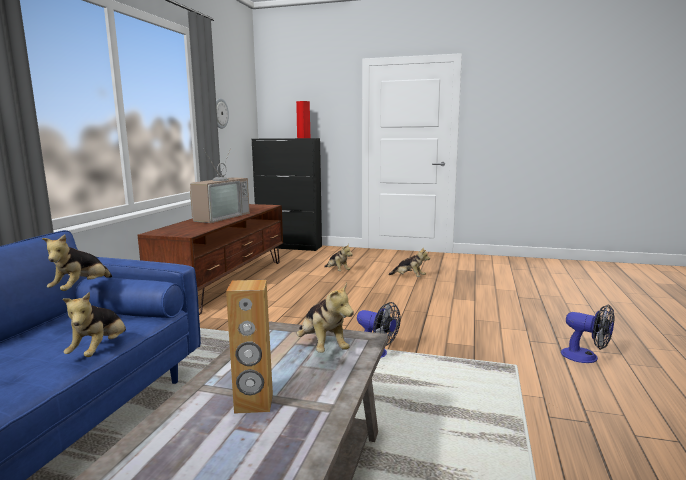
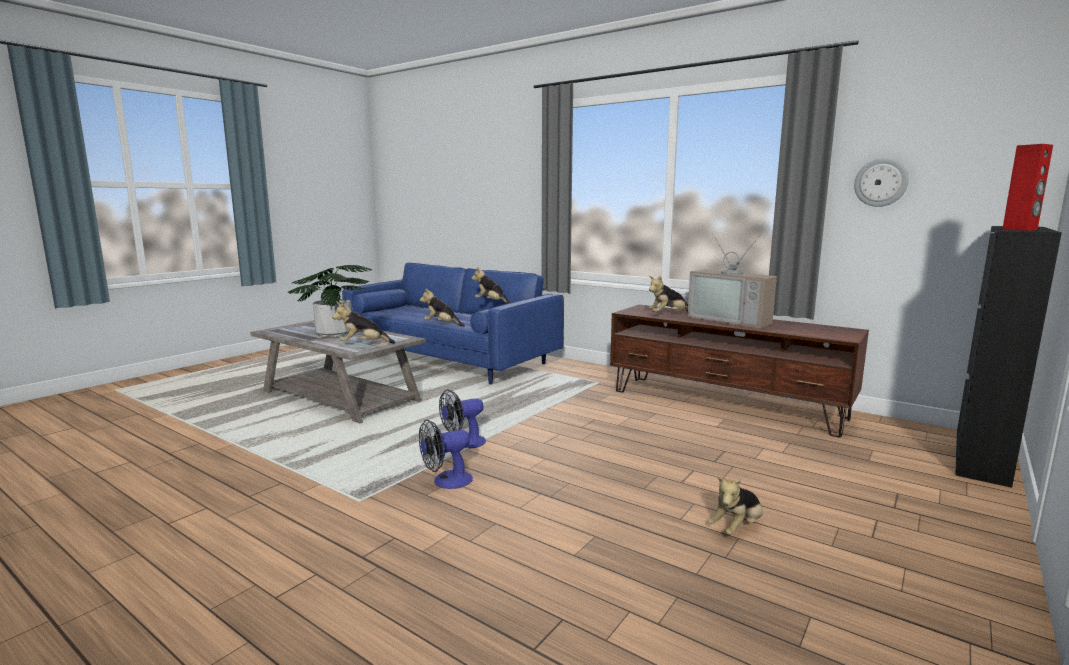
camera: 110 degrees right, 0 degrees up
(254, 404) = (333, 333): brown speaker -> potted plant
(337, 271) = (784, 471): plush toy -> plush toy (668, 315)
(586, 357) = (310, 558): fan -> fan (446, 481)

